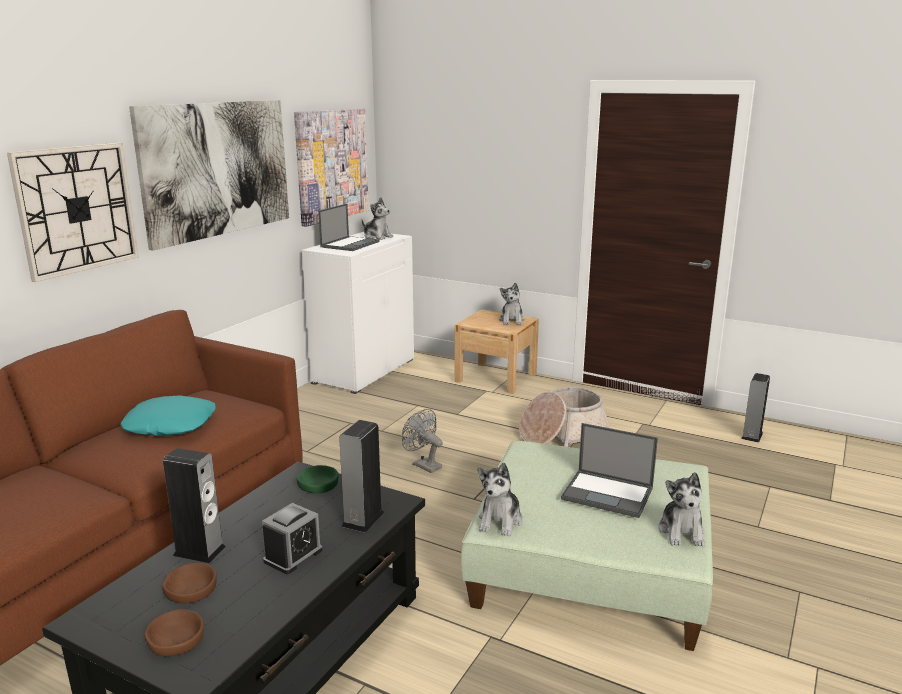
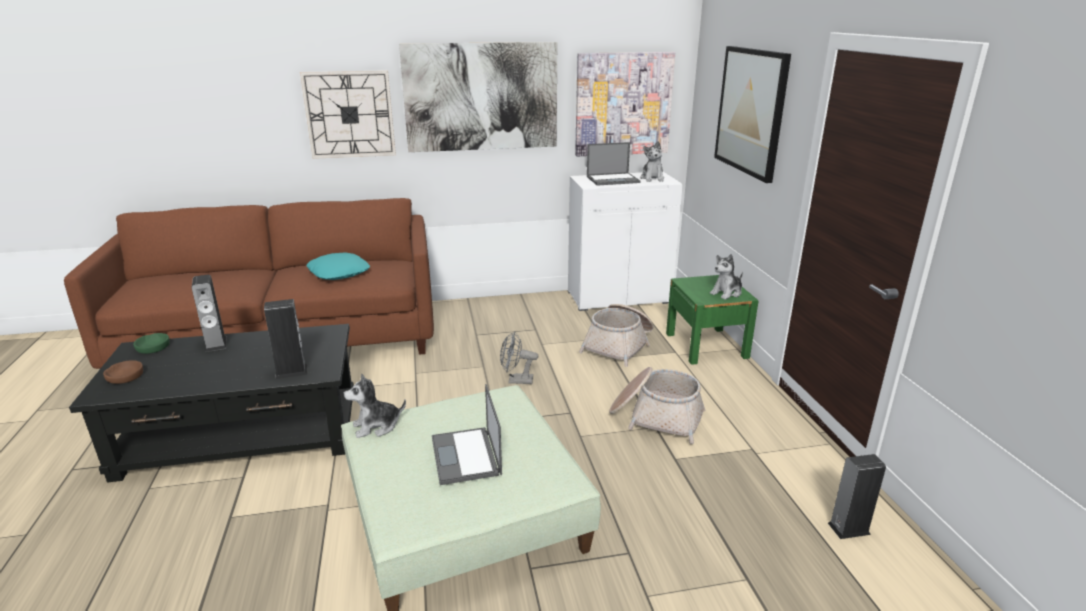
camera: 50 degrees right, 5 degrees up
(190, 589) = (175, 359): brown bowl -> none
(293, 556) = (229, 370): alarm clock -> none
(318, 484) = (323, 341): green bowl -> green bowl (153, 347)
(423, 465) = (516, 380): grey fan -> grey fan turned 90 degrees counterclockwise
(441, 404) = (619, 345): none -> basket
(487, 154) = (751, 111): none -> picture
(496, 377) = (706, 345): beige nightstand -> green nightstand
(681, 532) = (443, 516): plush toy -> none

